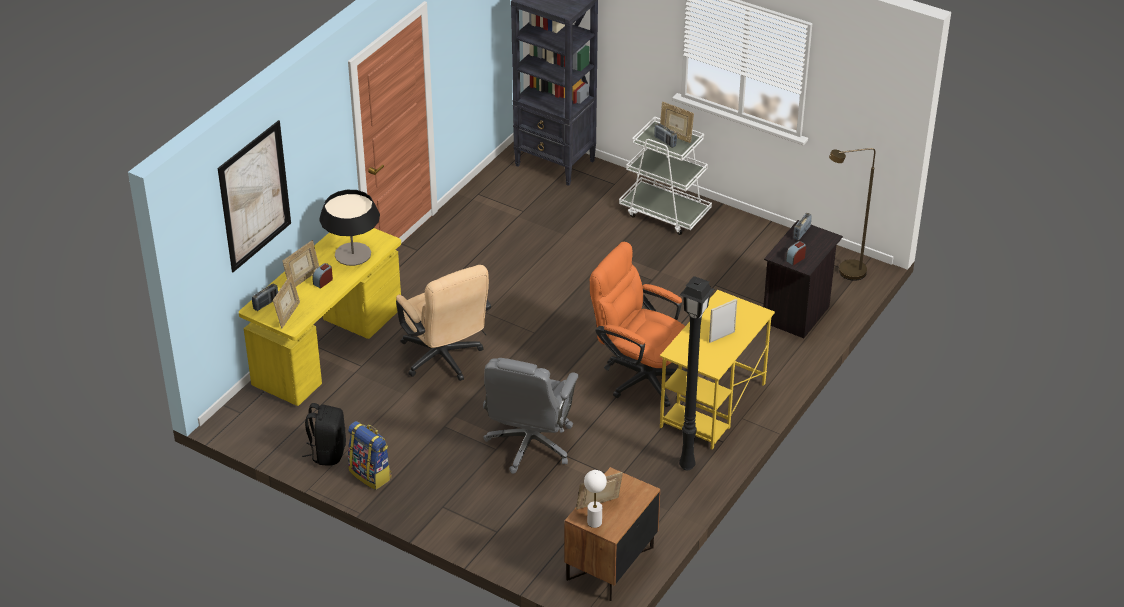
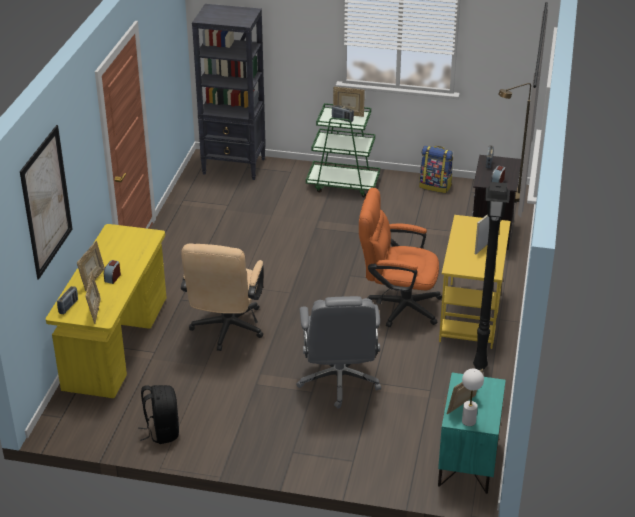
camera: 20 degrees left, 5 degrees down
(352, 254) = (127, 251): table lamp -> none
(371, 474) = (212, 440): backpack -> backpack (435, 186)
(444, 360) = (226, 331): beige office chair -> beige office chair turned 60 degrees clockwise
(611, 564) = (468, 462): brown nightstand -> turquoise nightstand
(665, 213) = (343, 184): white cart -> green cart

